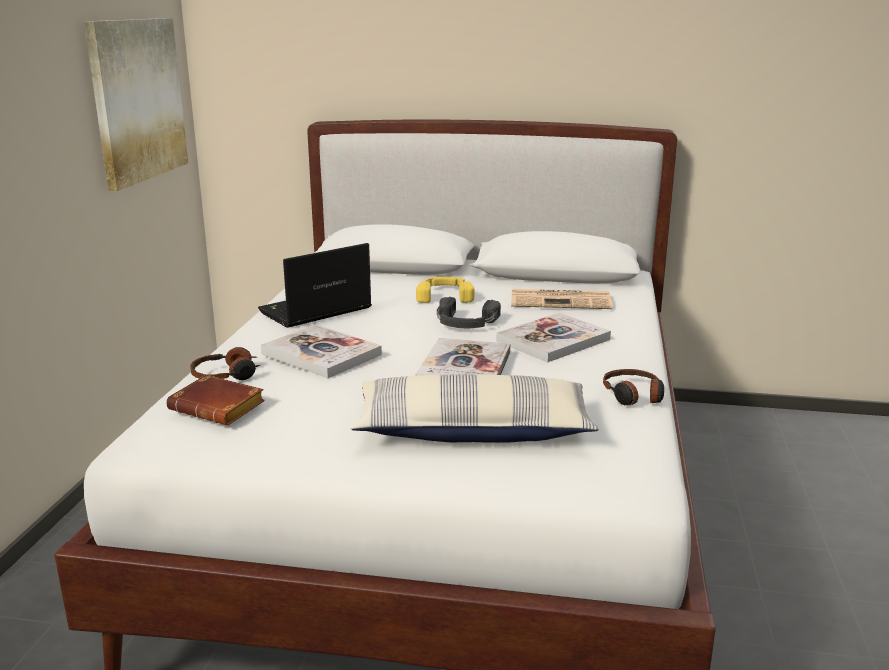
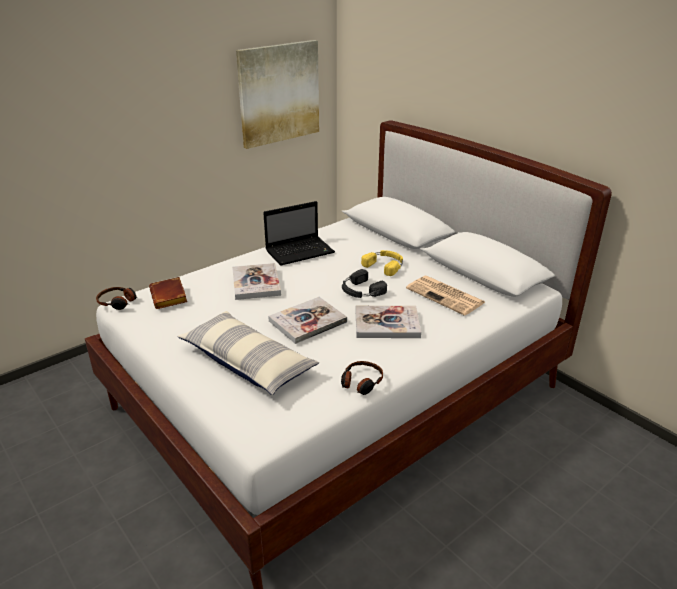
camera: 40 degrees right, 10 degrees up
(226, 375) = (202, 278): headphones -> headphones (118, 302)
(314, 311) = (301, 251): laptop -> laptop turned 150 degrees clockwise

